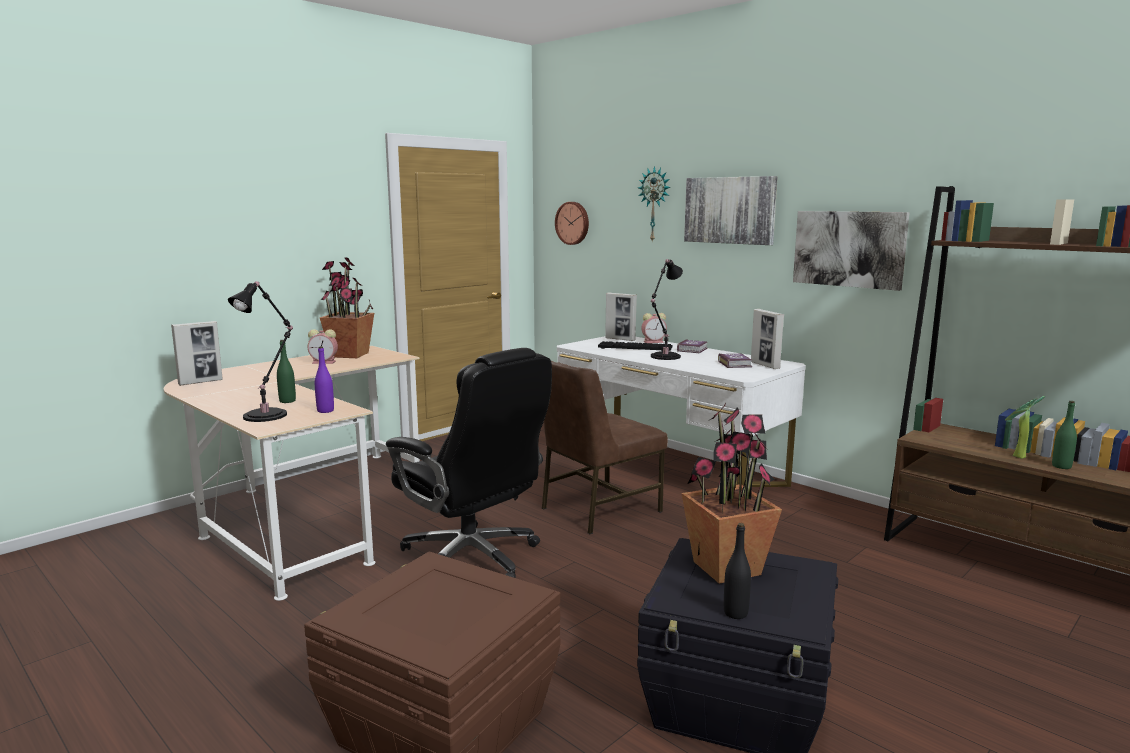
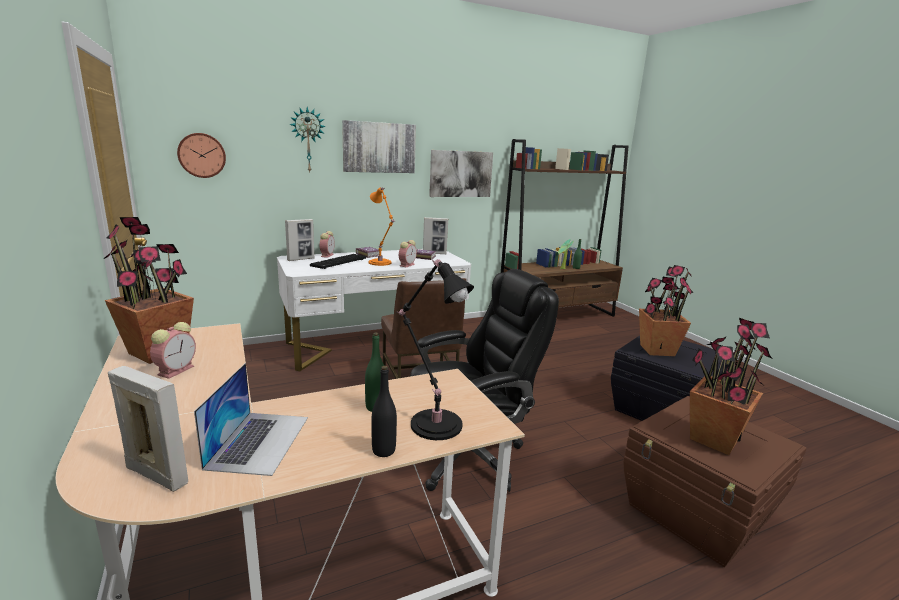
camera: 70 degrees left, 5 degrees up
(201, 382) = (157, 475): picture frame -> picture frame turned 45 degrees counterclockwise
(236, 389) = (259, 441): none -> laptop
(325, 411) = (441, 389): purple bottle -> none
(424, 601) = (713, 439): none -> potted plant
(664, 357) = (380, 263): black table lamp -> orange table lamp
(678, 364) = (407, 265): none -> alarm clock
(735, 613) = (706, 361): black bottle -> black bottle (383, 450)

